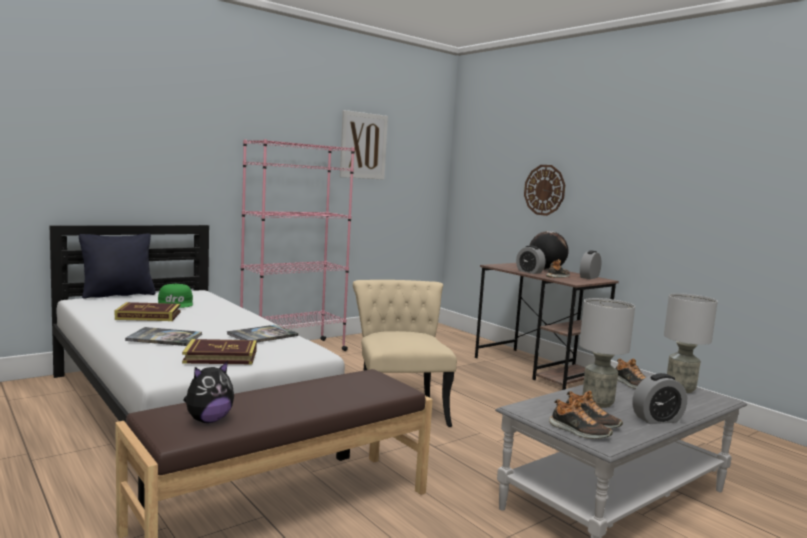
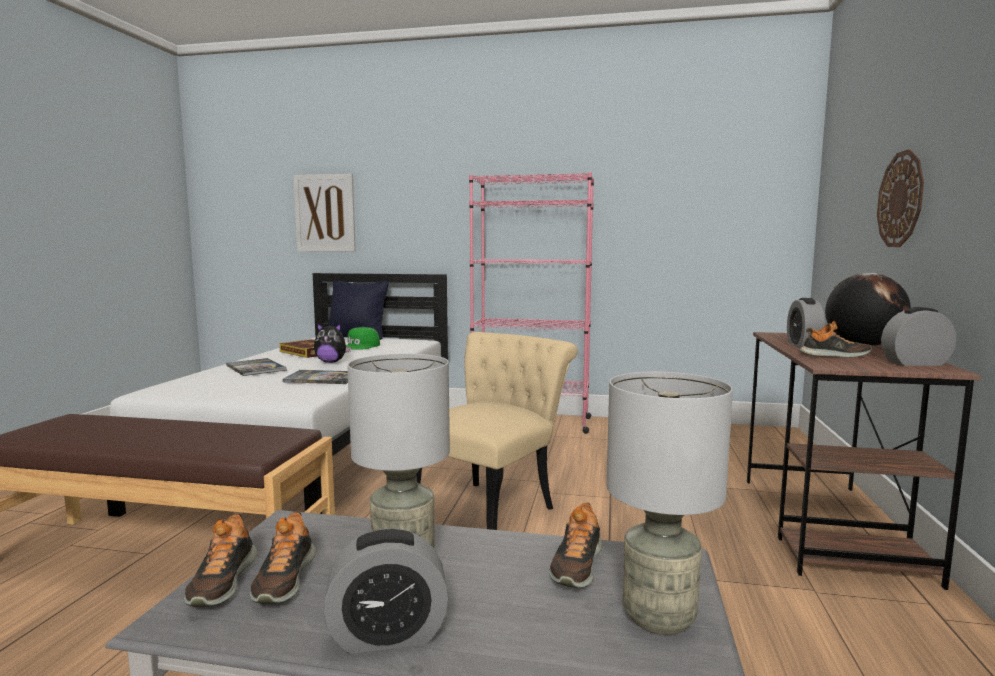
camera: 50 degrees right, 0 degrees up
(208, 420) = (66, 431): plush toy -> plush toy (331, 362)
(221, 356) = (225, 387): book -> none
(363, 146) = (649, 172): picture -> picture (325, 213)
(657, 419) = (388, 635): alarm clock -> alarm clock turned 45 degrees counterclockwise

